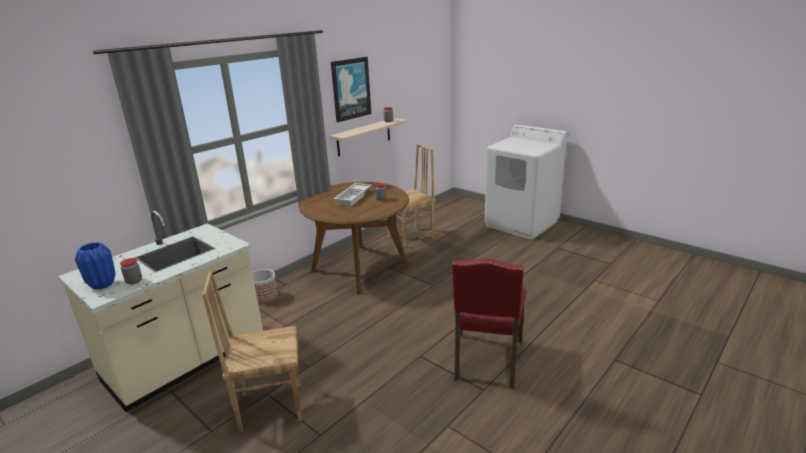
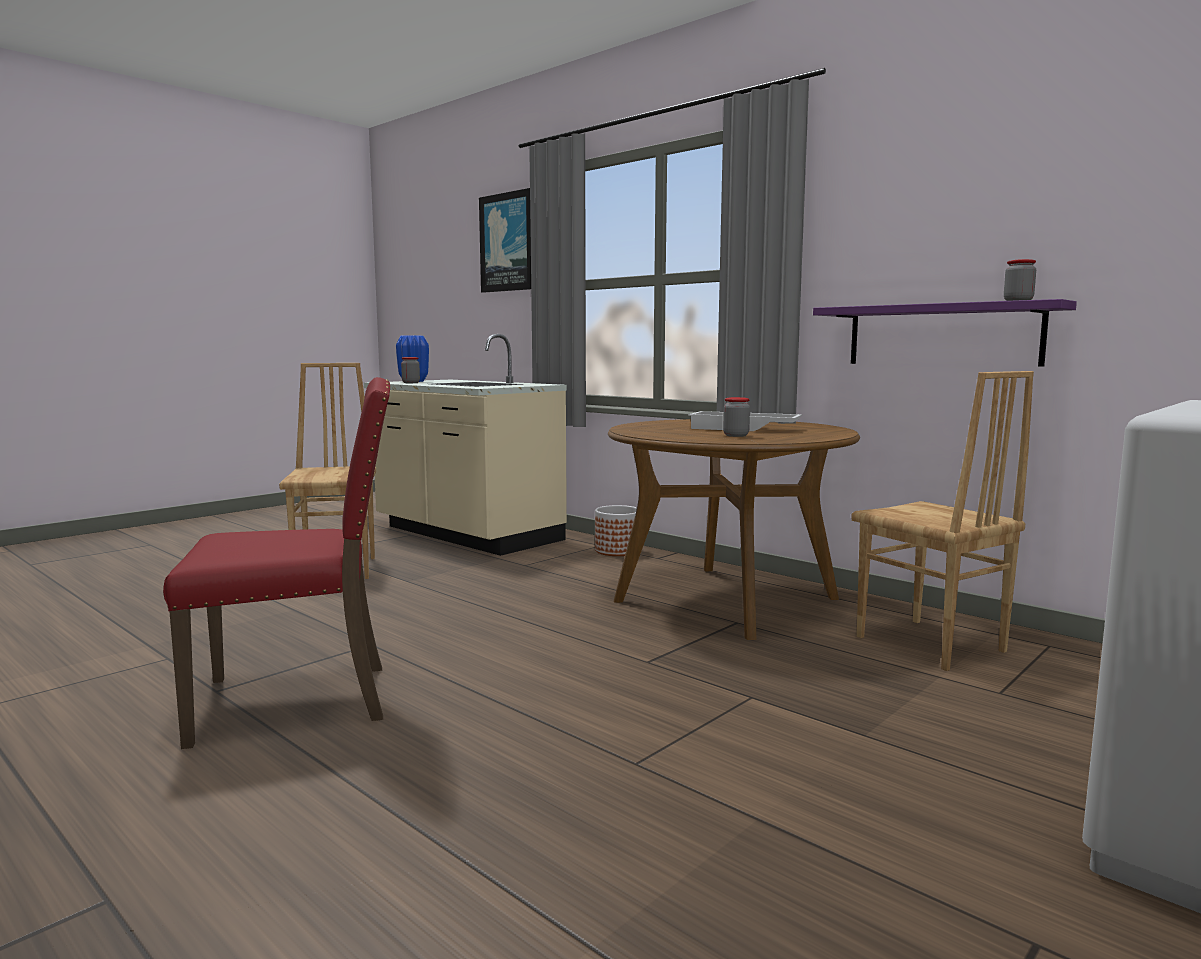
camera: 90 degrees right, 15 degrees down
(351, 89) = (917, 205): picture -> picture (508, 242)
(364, 137) = (942, 335): beige shelf -> purple shelf
(486, 361) = (299, 700): red chair -> red chair turned 150 degrees clockwise

